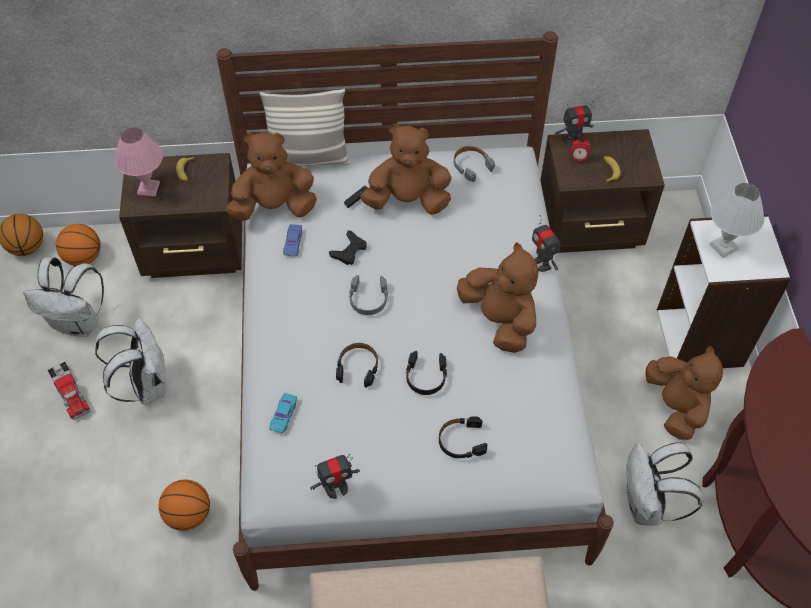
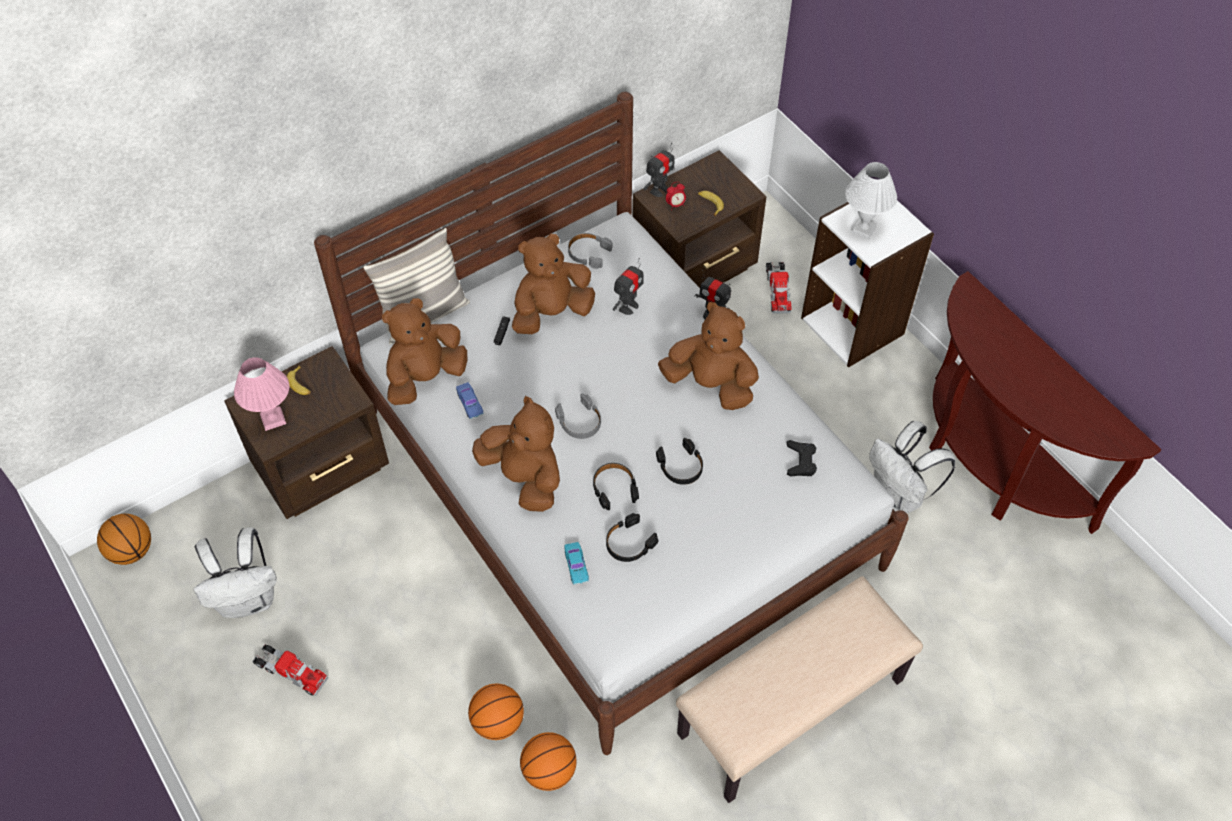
camera: 30 degrees left, 0 degrees up
(83, 257) = (204, 531): basketball -> basketball (549, 770)
(146, 385) = (366, 624): white backpack -> none
(336, 488) = (669, 605): toy robot -> toy robot (628, 306)
(349, 251) = (530, 385): black game controller -> black game controller (801, 461)
(461, 441) = (749, 507): black headphones -> black headphones (629, 543)
(650, 277) = (777, 290): none -> toy truck
(676, 406) = (870, 397): brown plush toy -> brown plush toy (524, 478)

